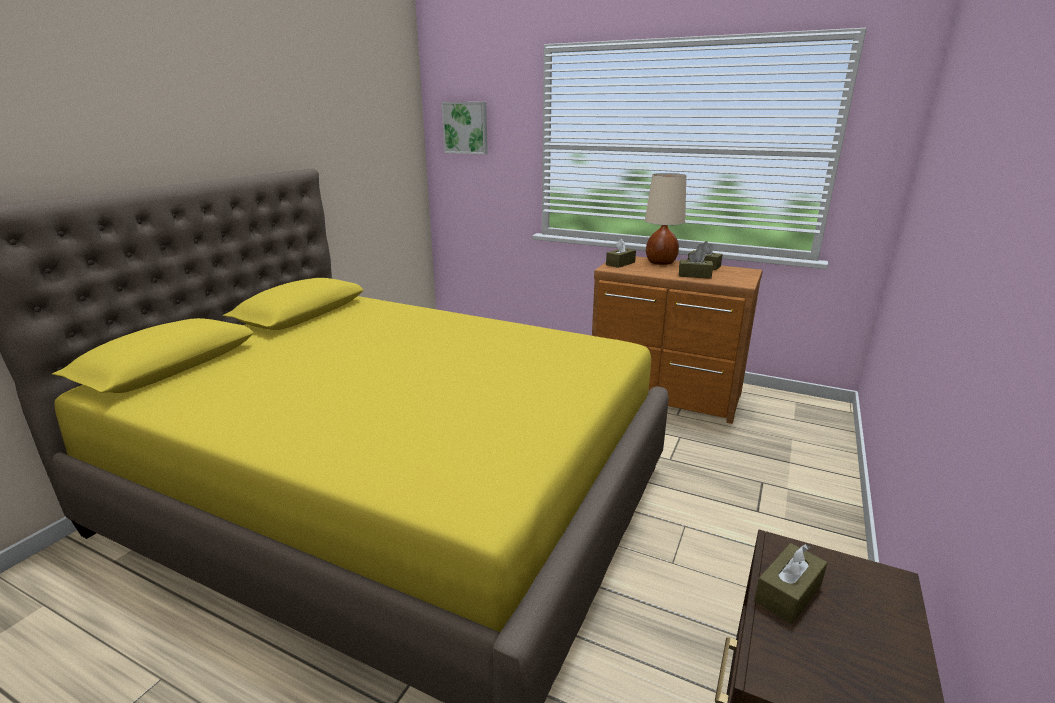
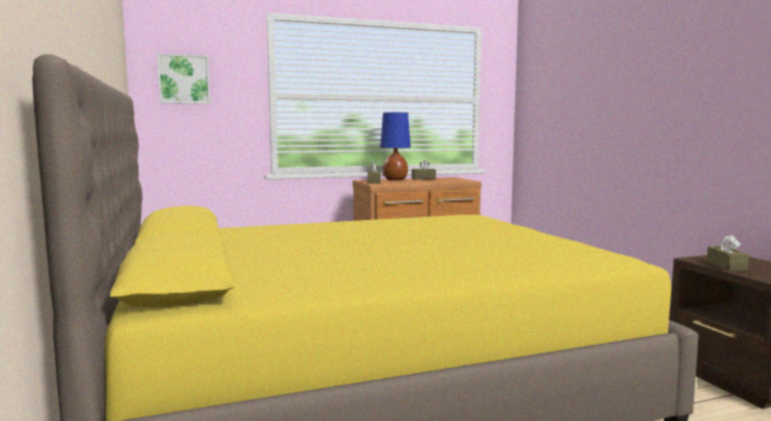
camera: 45 degrees left, 15 degrees down
(661, 263) = (395, 180): beige table lamp -> blue table lamp
(694, 275) = (434, 181): brown tissue box -> none

